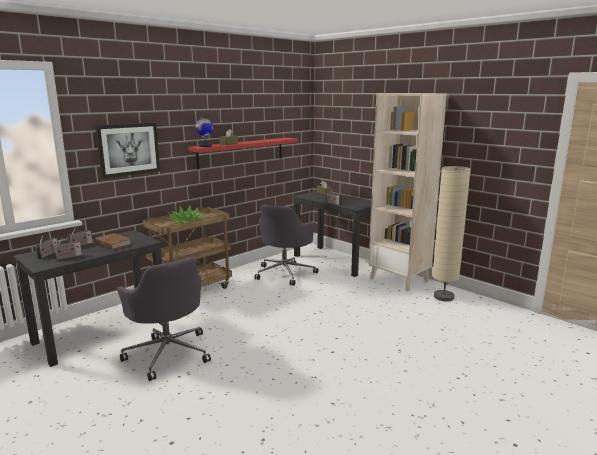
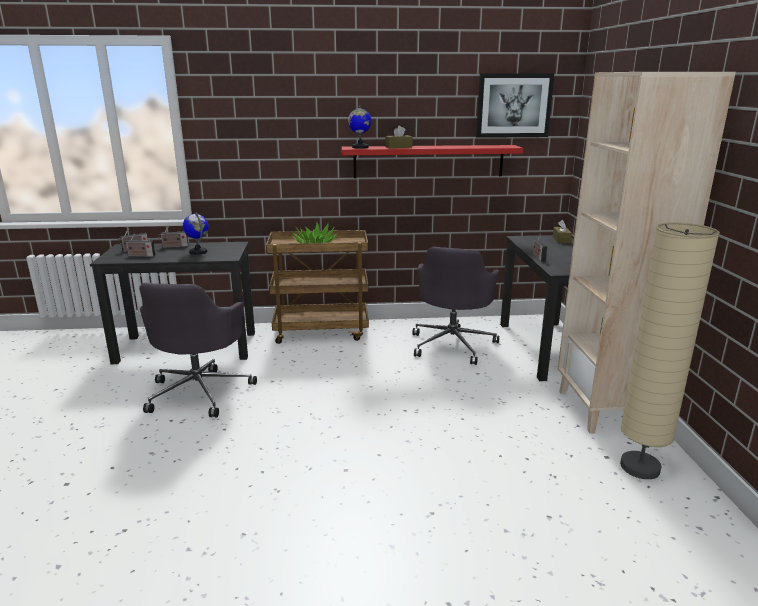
camera: 40 degrees right, 5 degrees up
(113, 244) = (198, 252): brown book -> globe
(128, 149) = (258, 143): picture -> picture (513, 105)
(285, 273) = (452, 344): grey office chair -> grey office chair turned 45 degrees counterclockwise

